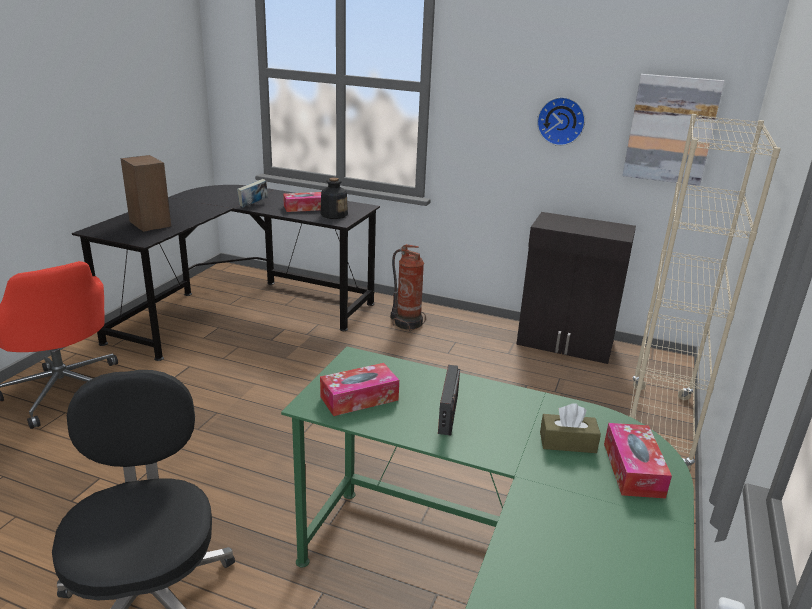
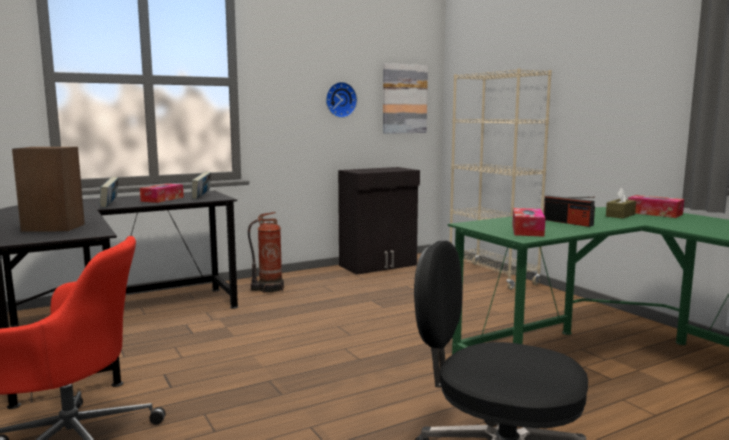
camera: 50 degrees left, 15 degrees down
(333, 215) = (201, 197): bottle -> book

